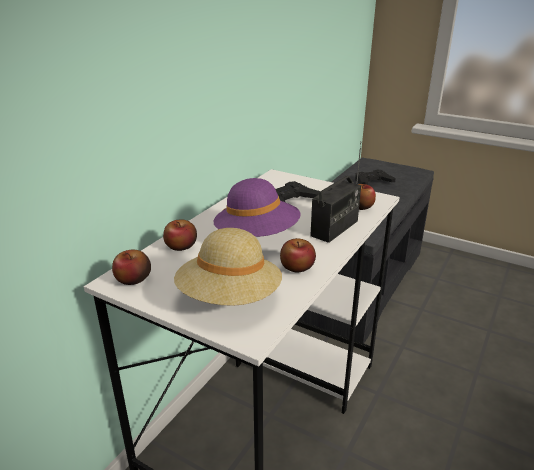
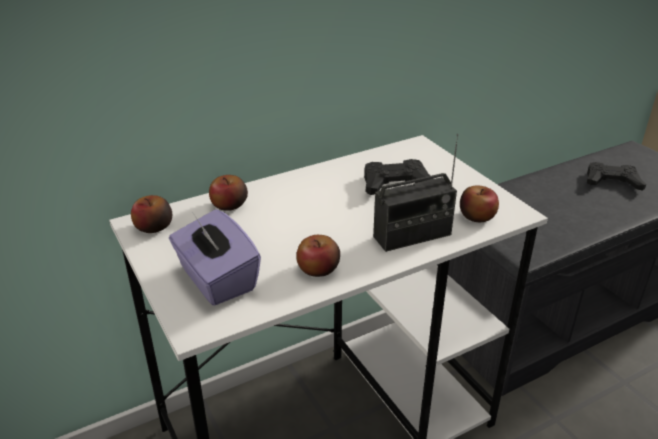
camera: 30 degrees right, 5 degrees up
(230, 298) = (216, 279): beige hat -> purple tissue box
(257, 236) = (315, 218): purple hat -> none

